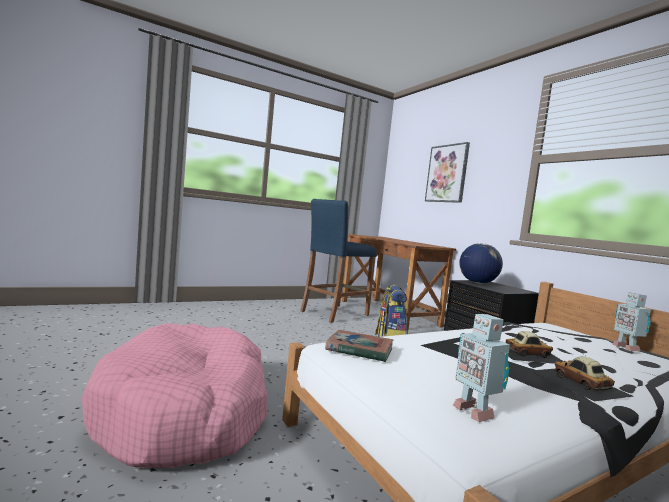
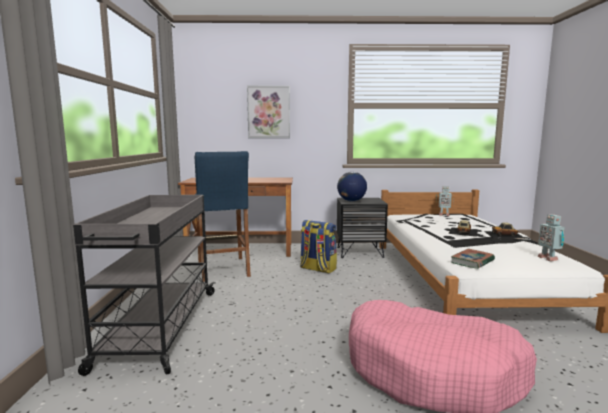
camera: 60 degrees left, 5 degrees up
(214, 312) = (159, 327): none -> grey cart
(474, 411) = (548, 258): toy robot -> toy robot turned 75 degrees clockwise

